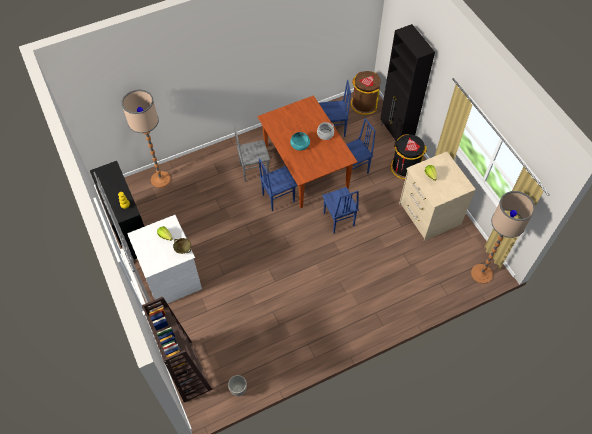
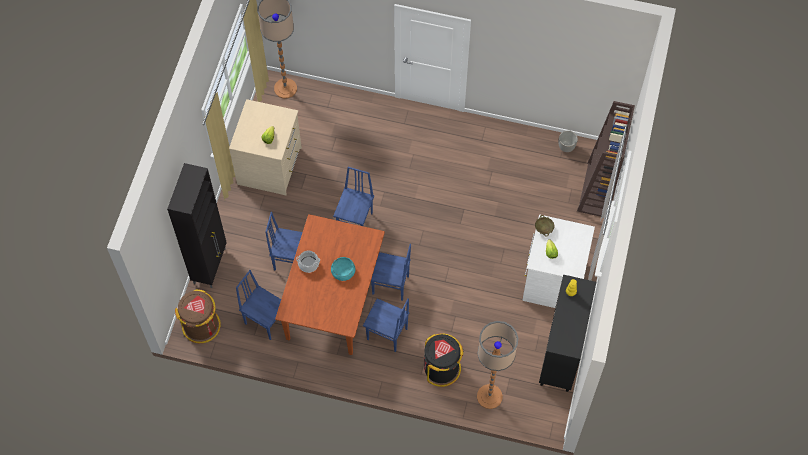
camera: 140 degrees left, 5 degrees up
(253, 170) = (387, 335): grey chair -> blue chair
(405, 167) = (241, 225): black trash can -> black trash can (441, 368)

